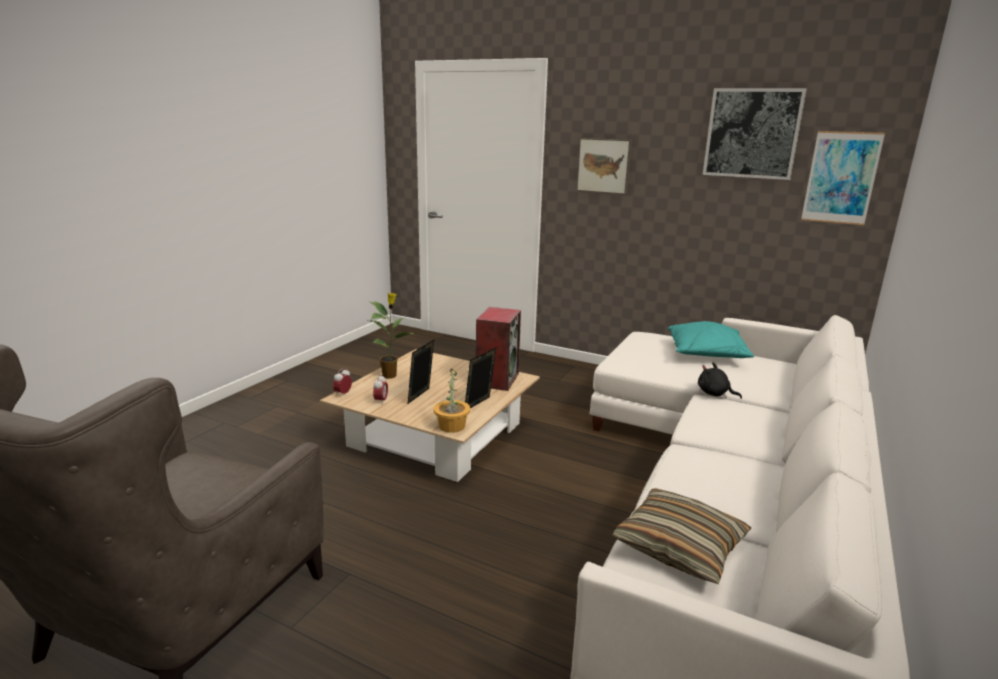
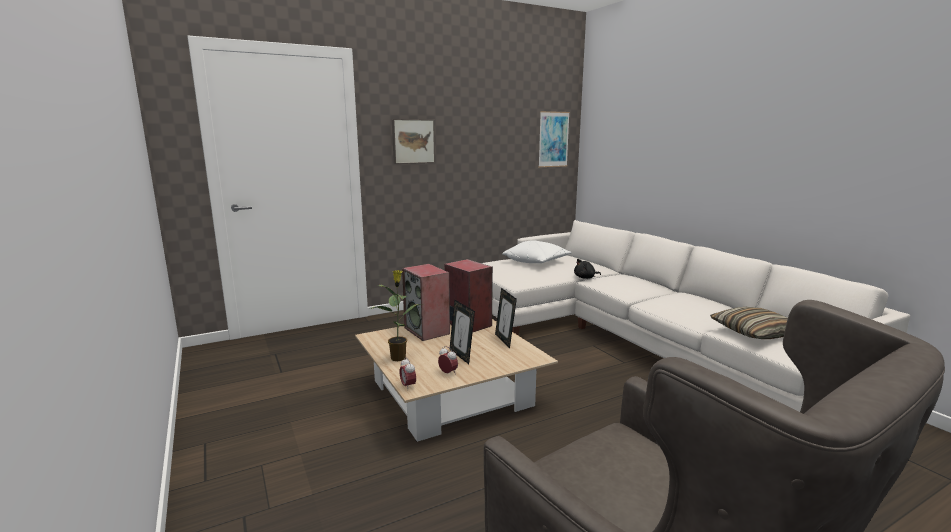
camera: 55 degrees left, 5 degrees down
(451, 426) = (529, 358): potted plant -> none
(457, 369) = (427, 331): none -> speaker
(707, 354) = (536, 262): turquoise pillow -> white pillow
(752, 133) = (507, 113): picture -> none

